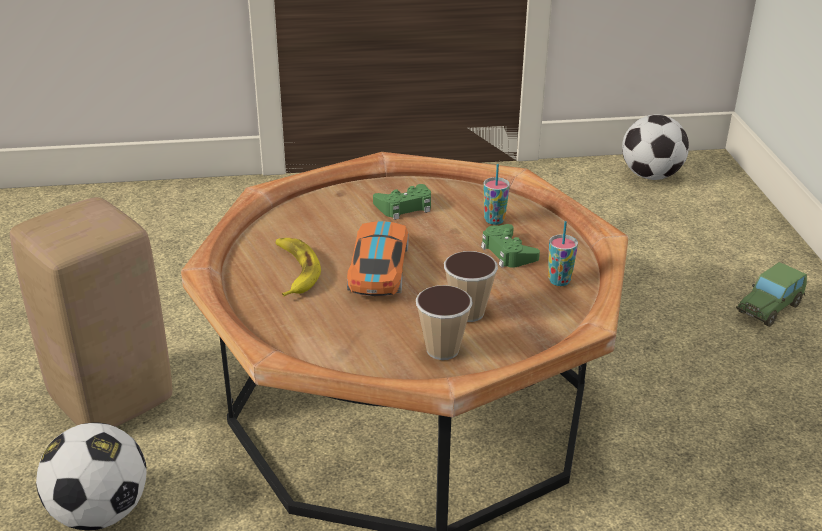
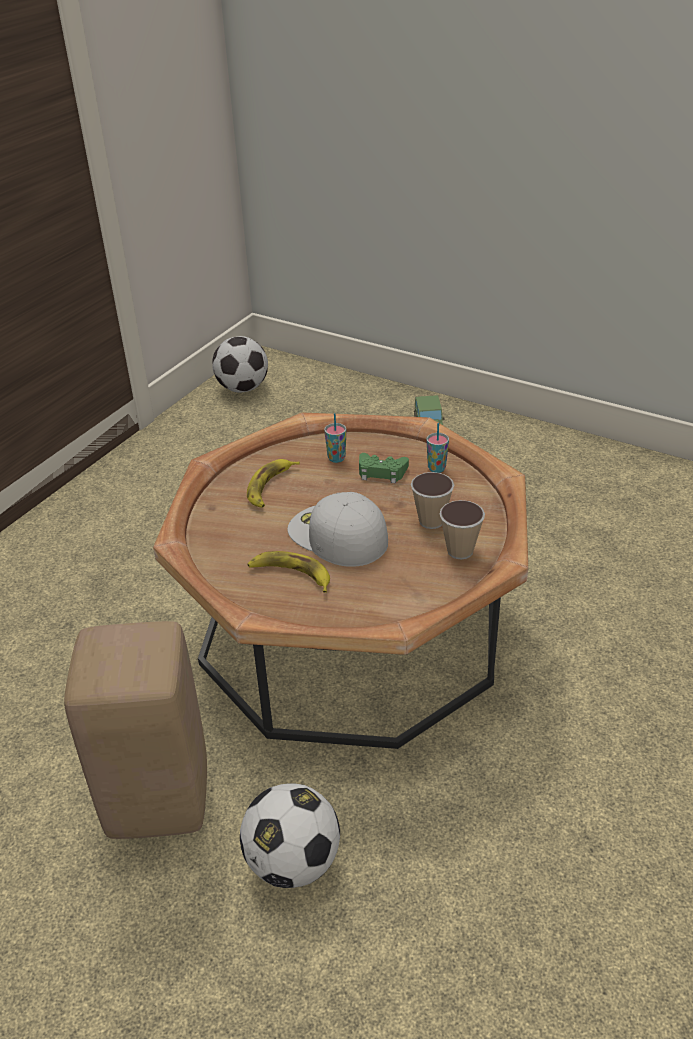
camera: 50 degrees left, 5 degrees up
(378, 269) = (336, 535): toy car -> white cap
(405, 207) = (270, 487): green game controller -> banana

